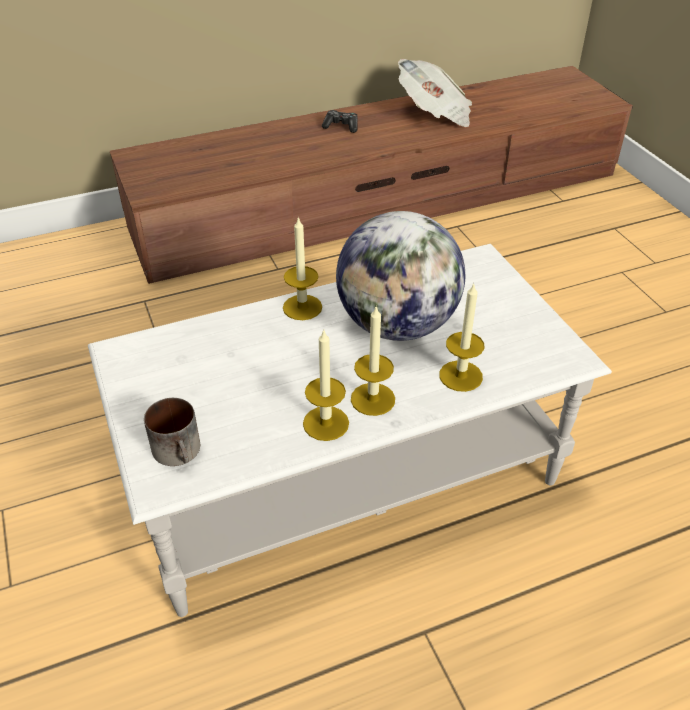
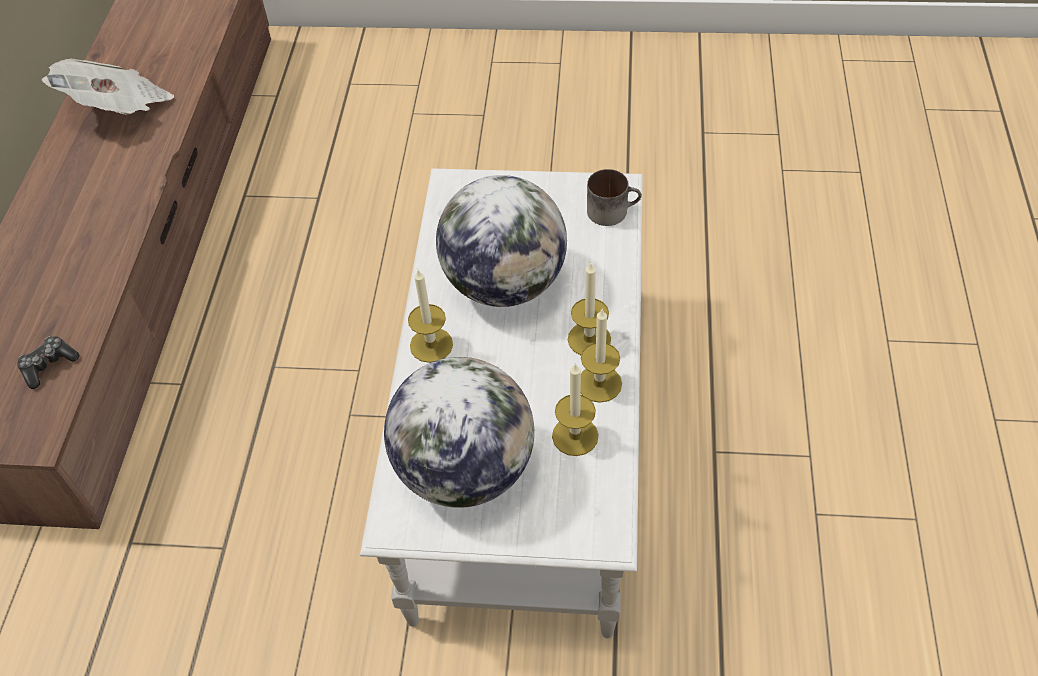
camera: 60 degrees left, 10 degrees up
(180, 451) = (574, 506): mug -> mug (612, 210)
(188, 370) = (465, 469): none -> globe
(341, 126) = (65, 198): game controller -> game controller (49, 365)
(460, 376) = (596, 268): candle -> candle (575, 436)

